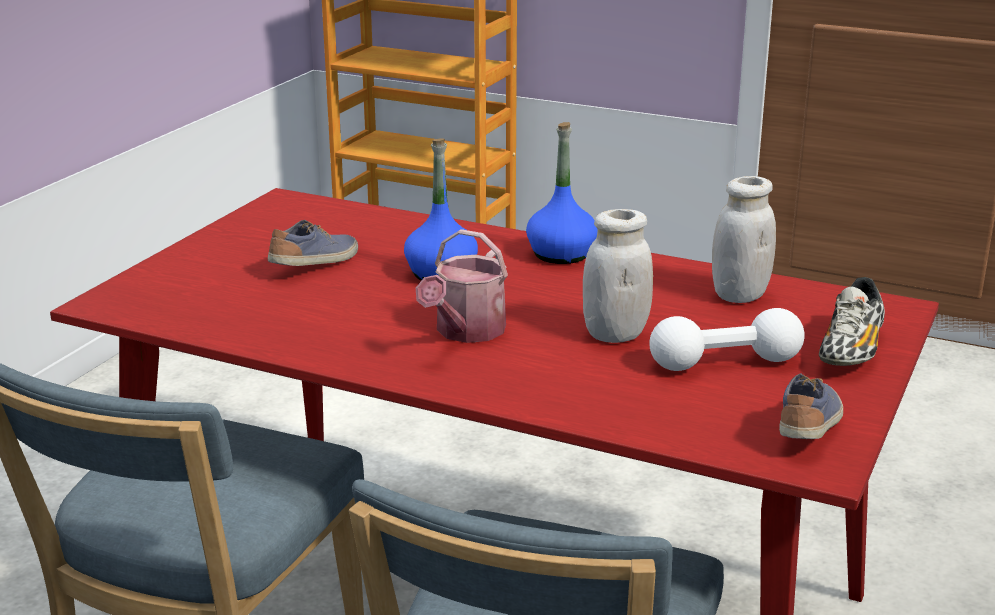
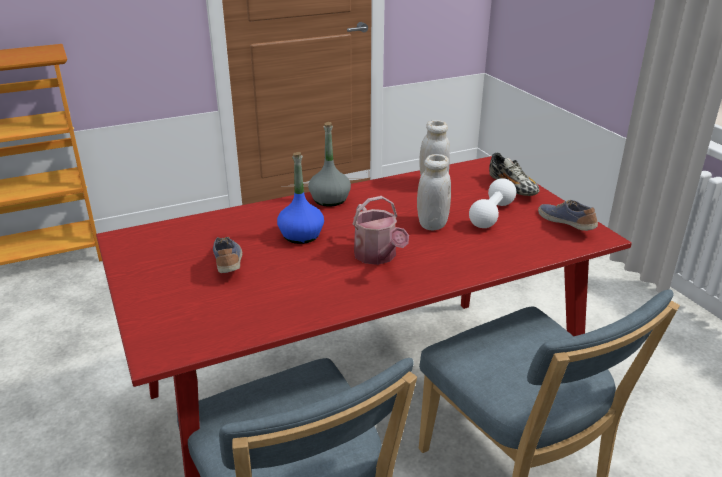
camera: 50 degrees left, 5 degrees up
(561, 254) = (330, 199): blue bottle -> grey bottle

